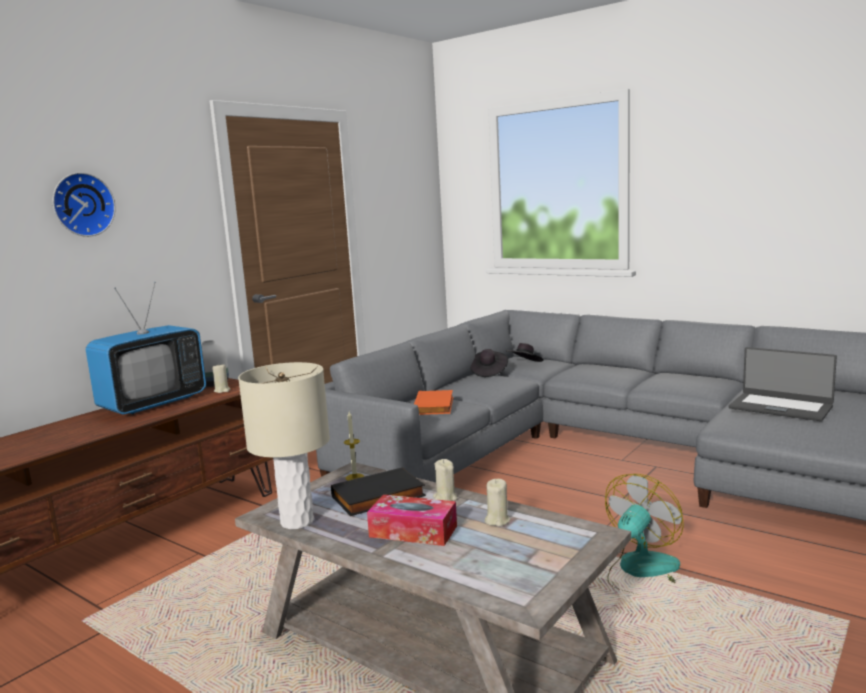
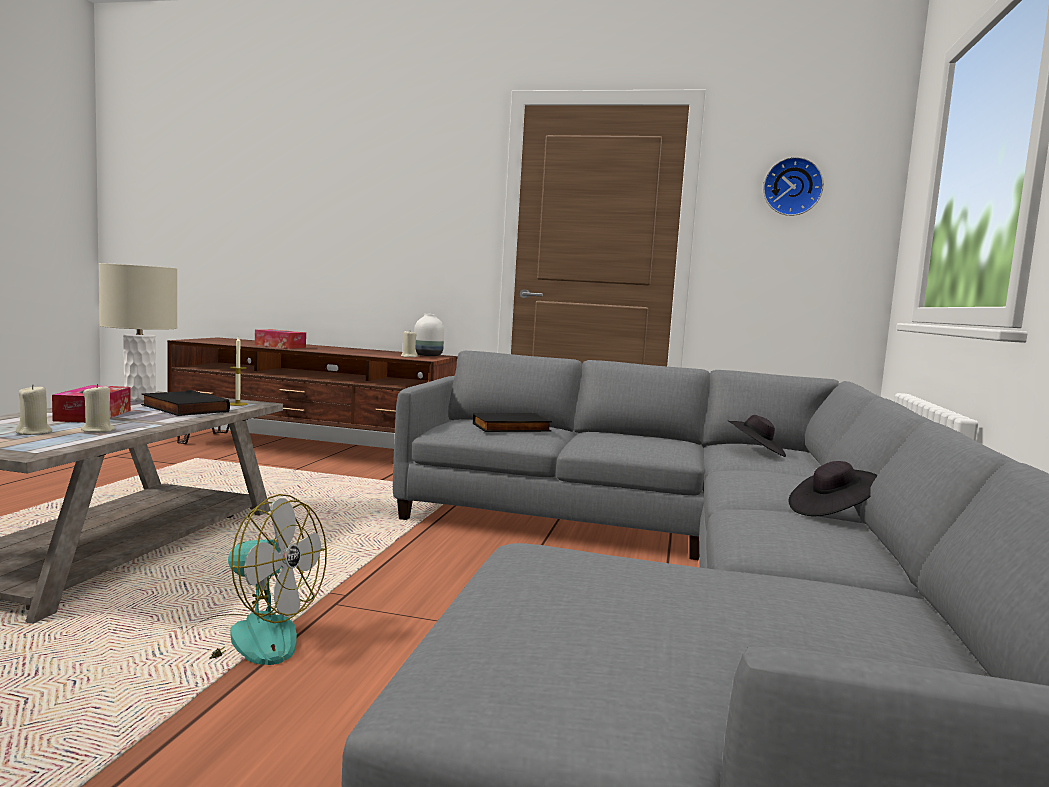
camera: 65 degrees right, 5 degrees down
(67, 437) = (280, 346): none -> tissue box
(82, 205) = (375, 183): wall clock -> wall clock (792, 187)
(153, 404) = (365, 351): television -> none
(435, 406) = (511, 428): orange book -> black book
(445, 498) = (169, 420): beige candle -> beige candle (34, 432)
(488, 372) = (688, 440): black hat -> black hat (832, 512)
(780, 407) = (684, 590): laptop -> none

